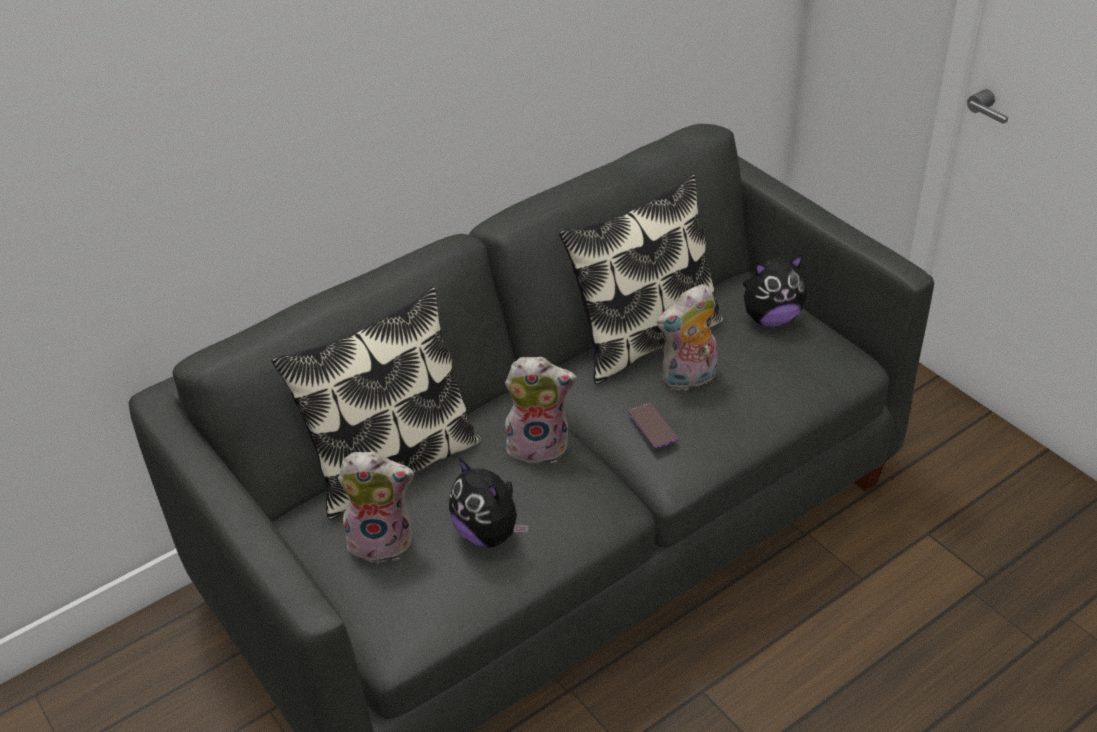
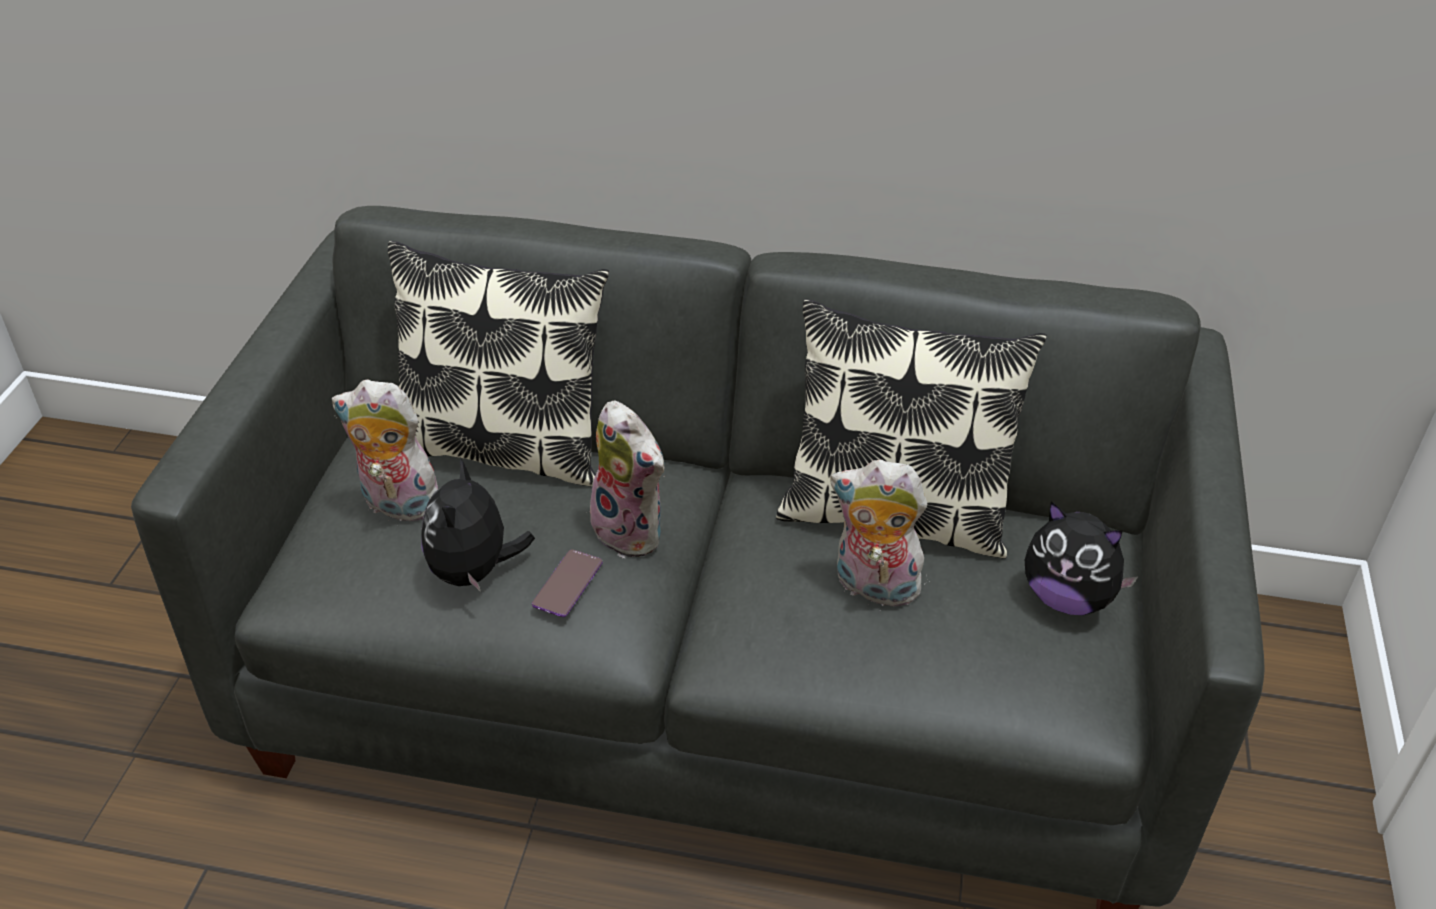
camera: 45 degrees right, 0 degrees up
(383, 540) = (396, 505): plush toy -> plush toy turned 150 degrees clockwise
(652, 426) = (763, 601): phone -> phone (567, 584)

